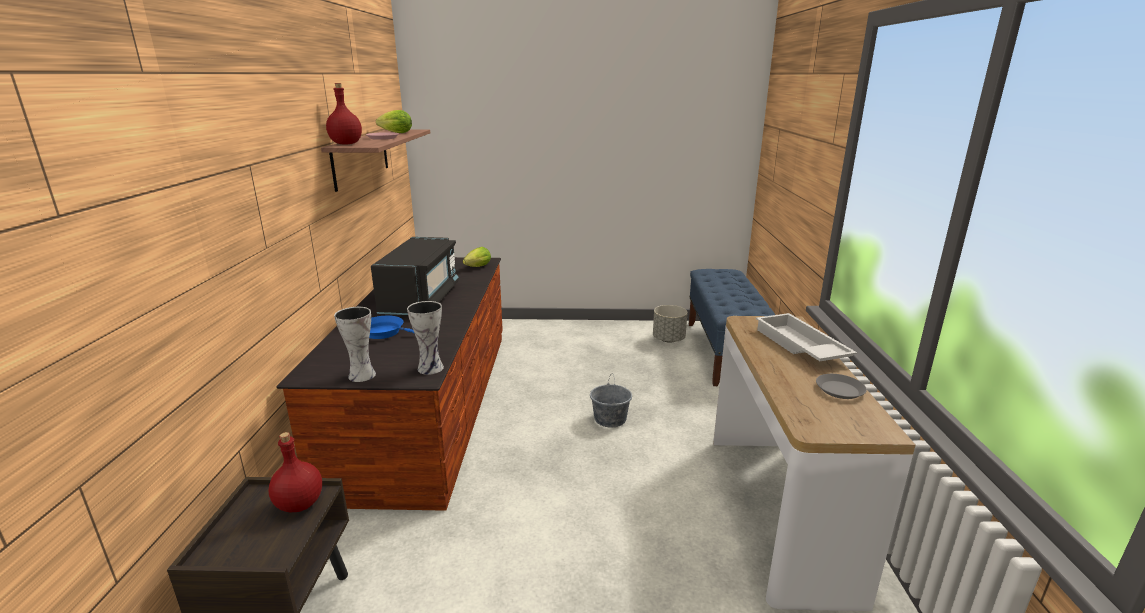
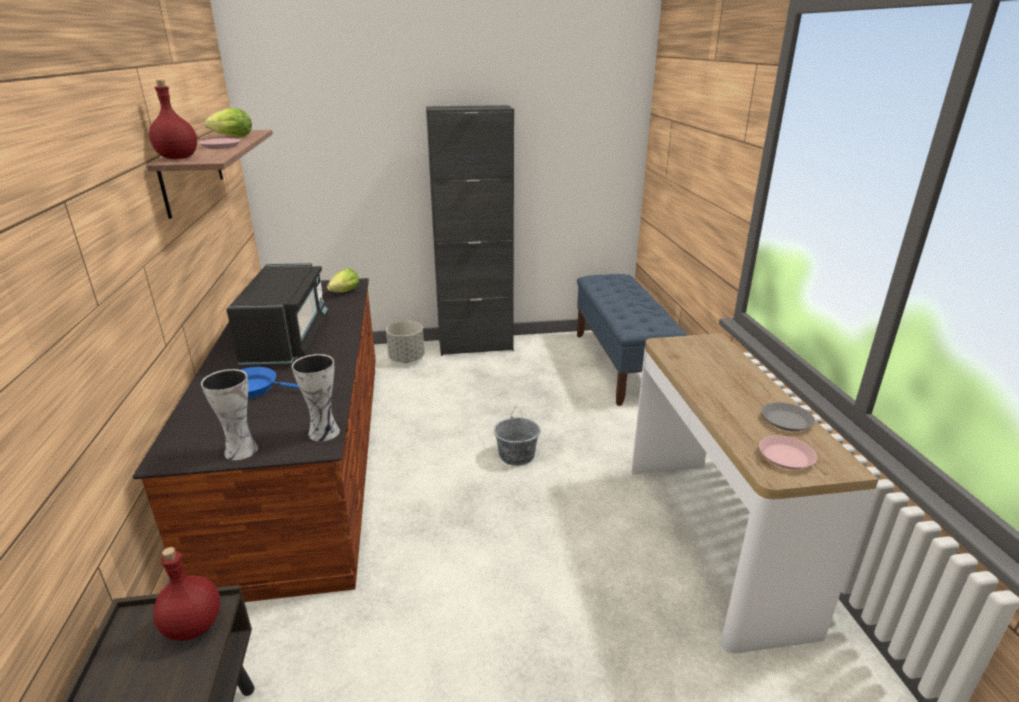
camera: 10 degrees left, 5 degrees up
(593, 326) = (475, 346): none -> black cabinet
(669, 339) = (560, 354): grey planter -> grey planter (407, 358)
(799, 346) = (730, 370): white tray -> none
(828, 418) = (786, 457): none -> pink plate

